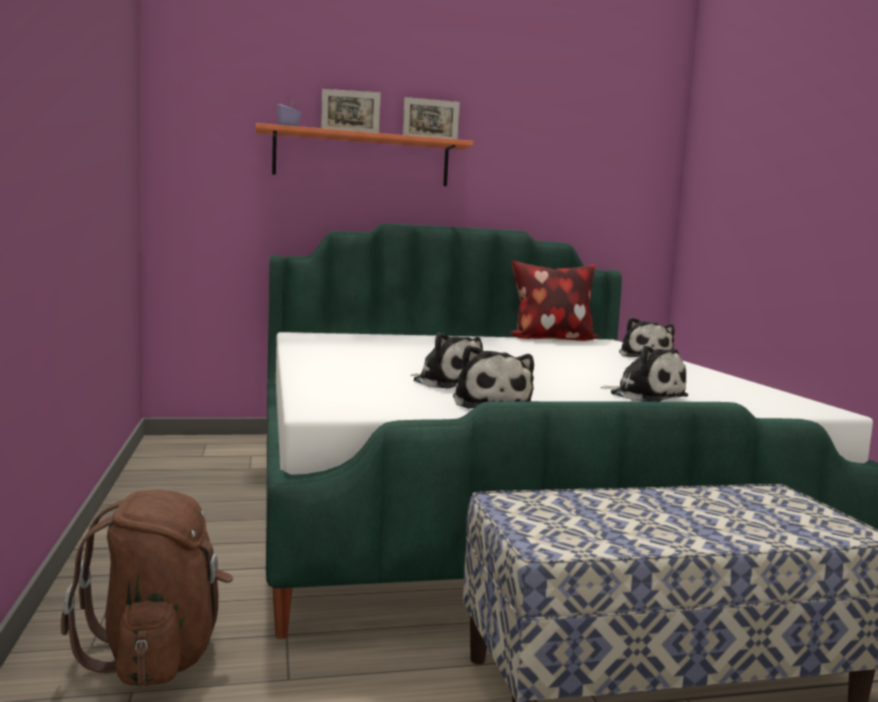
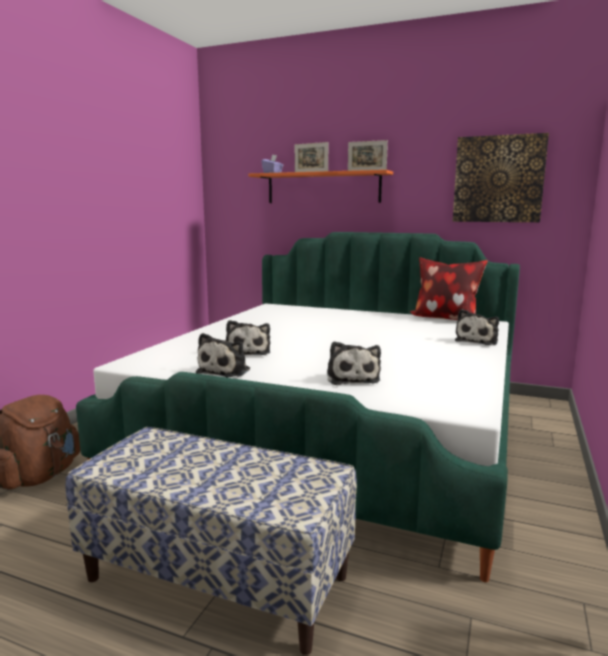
camera: 35 degrees right, 5 degrees up
(588, 168) = (498, 179): none -> picture

